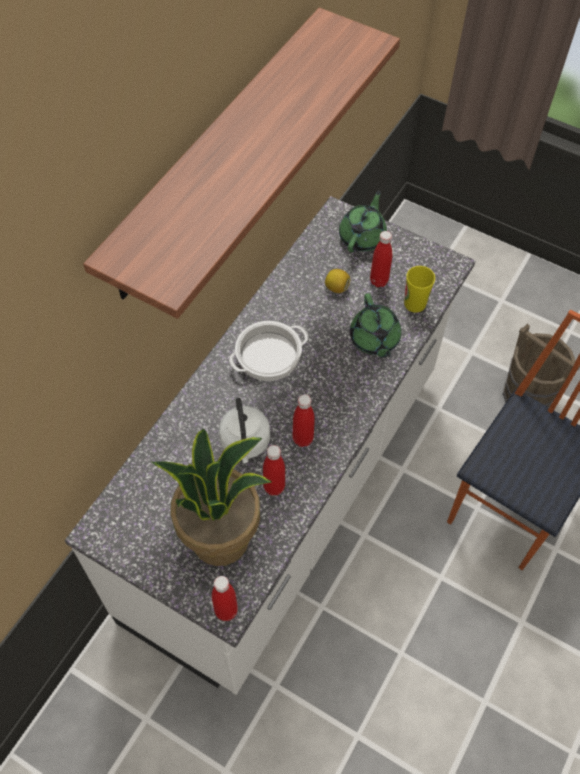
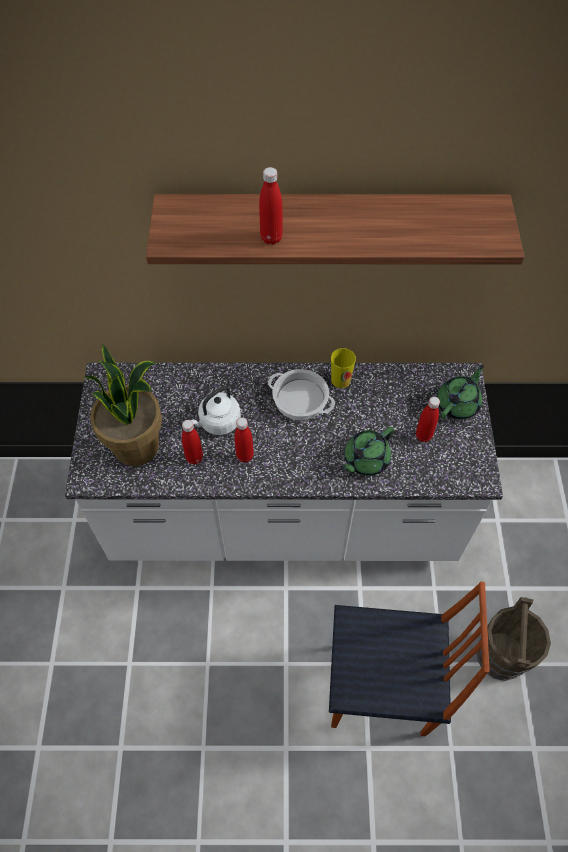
camera: 60 degrees right, 0 degrees up
(226, 611) = (85, 477): red bottle -> red bottle (271, 238)
(336, 287) = (394, 411): lemon -> none
(362, 237) = (458, 404): green teapot -> green teapot turned 45 degrees counterclockwise
(415, 303) = (421, 471): cup -> cup (340, 380)

